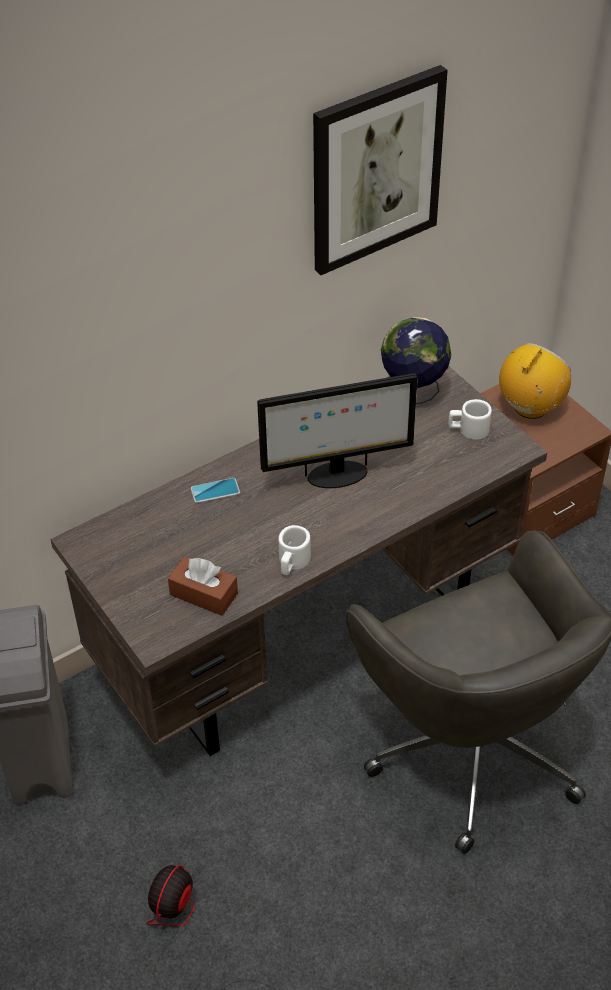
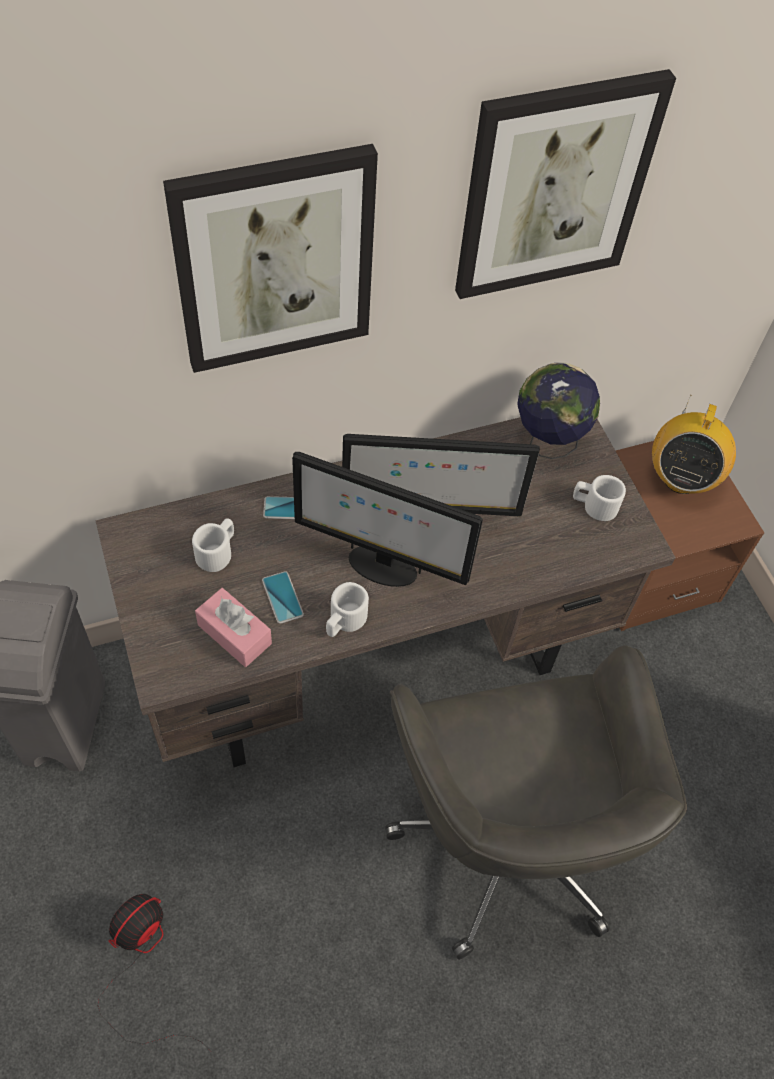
camera: 10 degrees right, 10 degrees up
(165, 537) = (217, 551): none -> white mug
(178, 267) = (274, 261): none -> picture
(203, 594) = (234, 634): brown tissue box -> pink tissue box
(234, 558) = (282, 597): none -> phone
(308, 515) = (381, 566): none -> monitor
(530, 407) = (681, 478): radio -> radio turned 150 degrees clockwise

